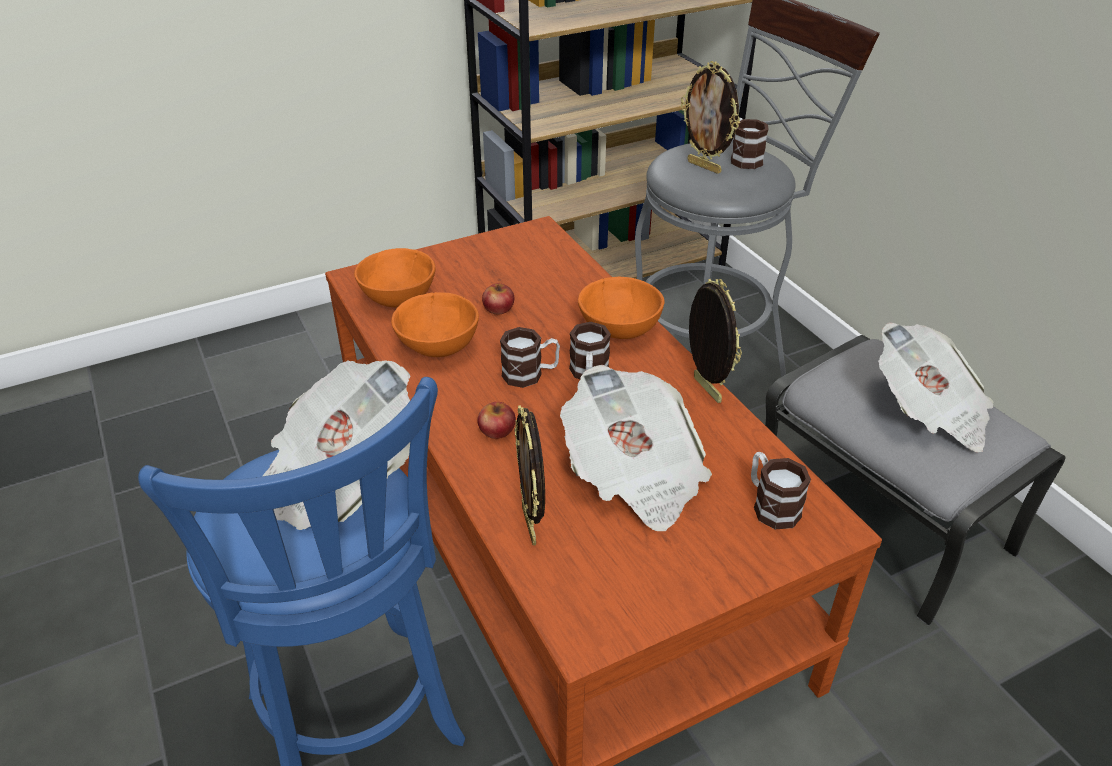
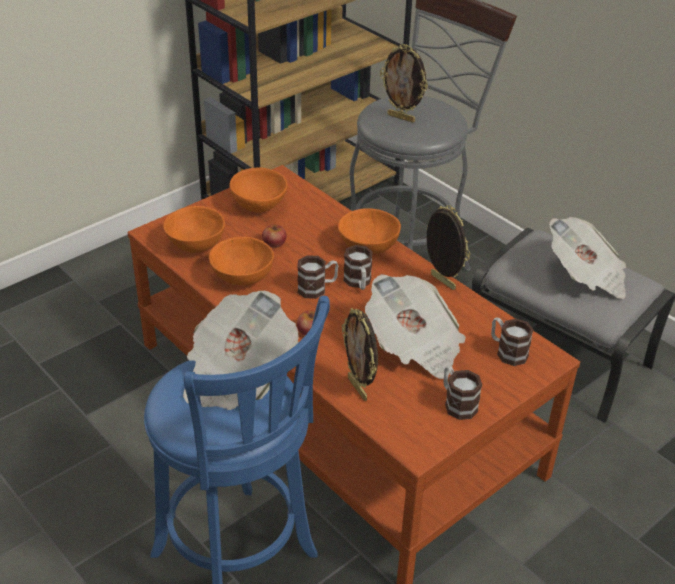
camera: 15 degrees left, 0 degrees up
(500, 260) = (260, 205): none -> orange bowl
(743, 158) = (426, 108): mug -> mug (457, 403)

